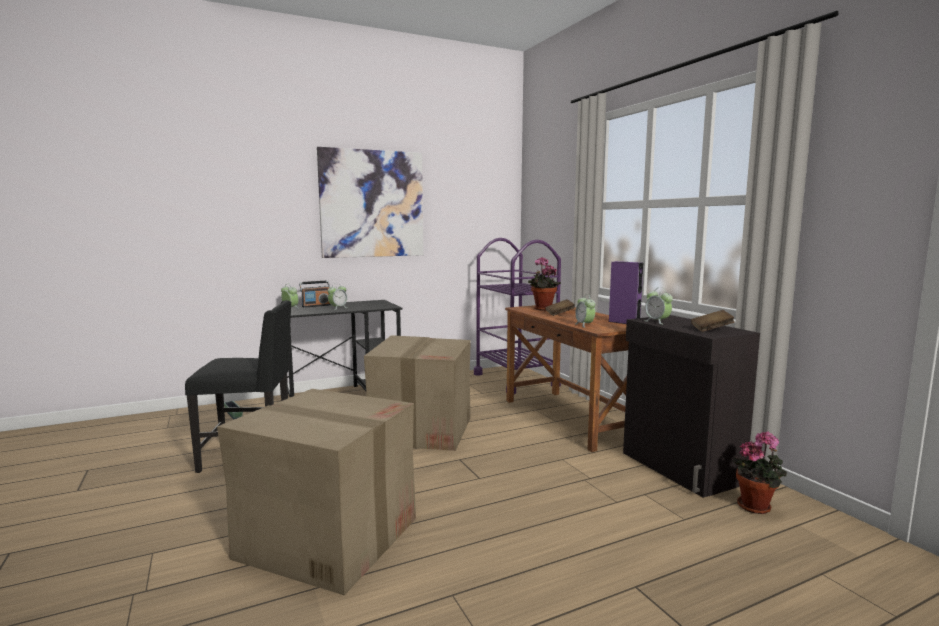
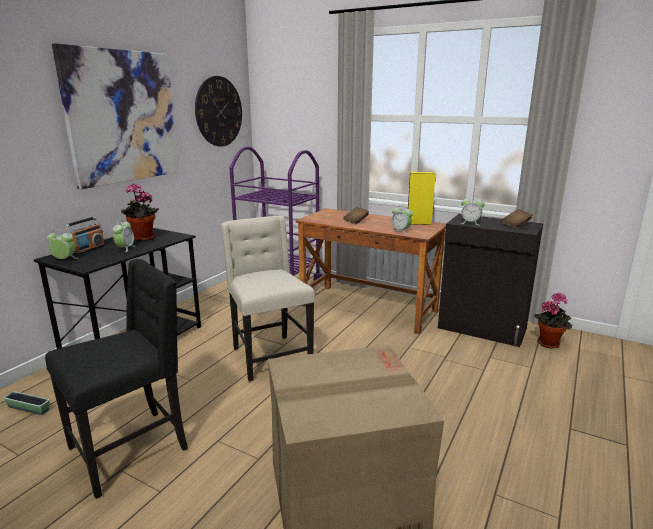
camera: 35 degrees left, 10 degrees up
(422, 430) = (269, 356): cardboard box -> beige chair
(478, 204) = (219, 111): none -> wall clock
(542, 309) = (330, 217): potted plant -> potted plant (142, 238)
(624, 322) = (419, 223): purple speaker -> yellow speaker

